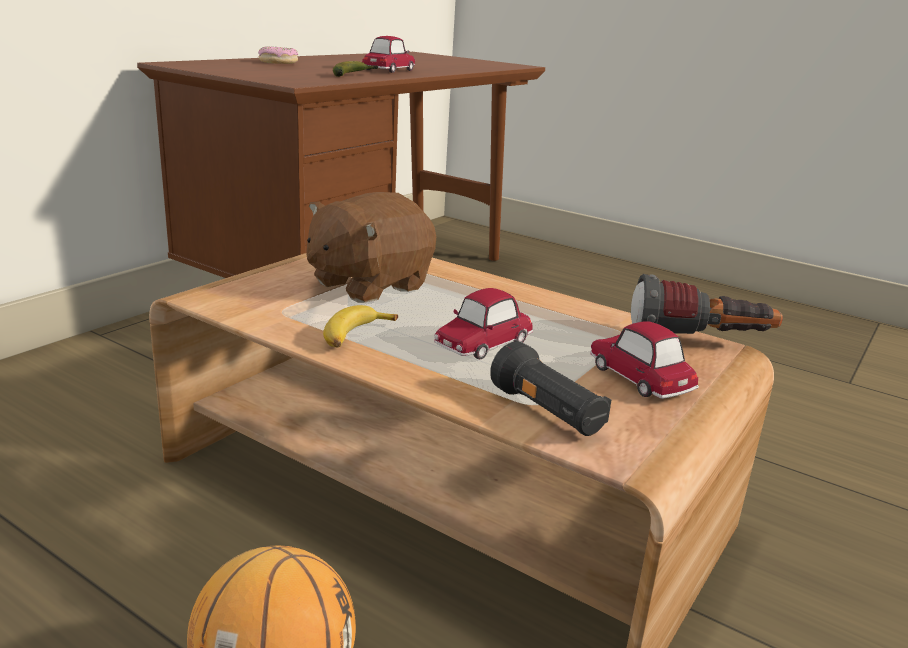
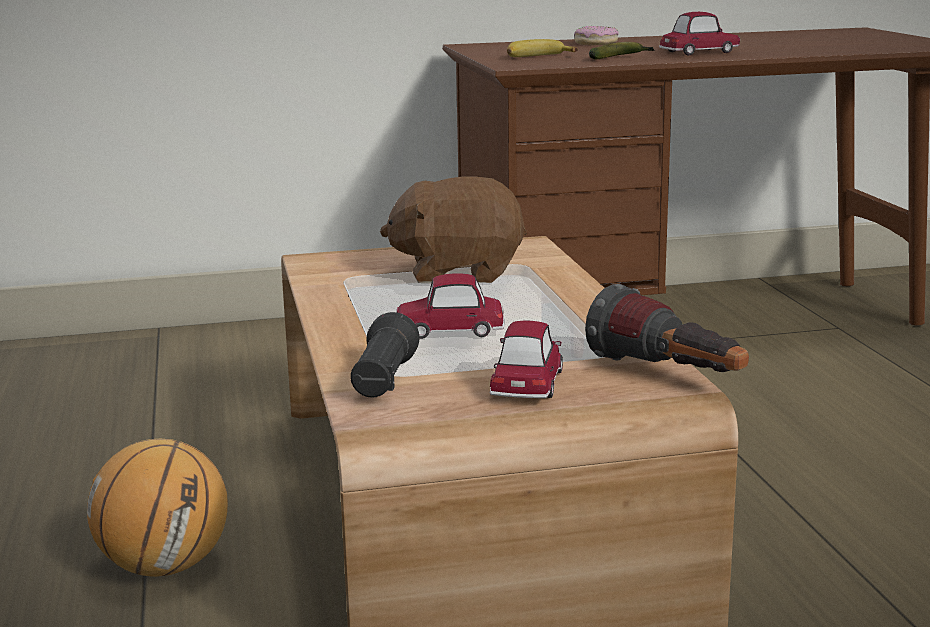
camera: 45 degrees right, 5 degrees down
(355, 336) = (361, 304): banana -> banana (537, 57)

